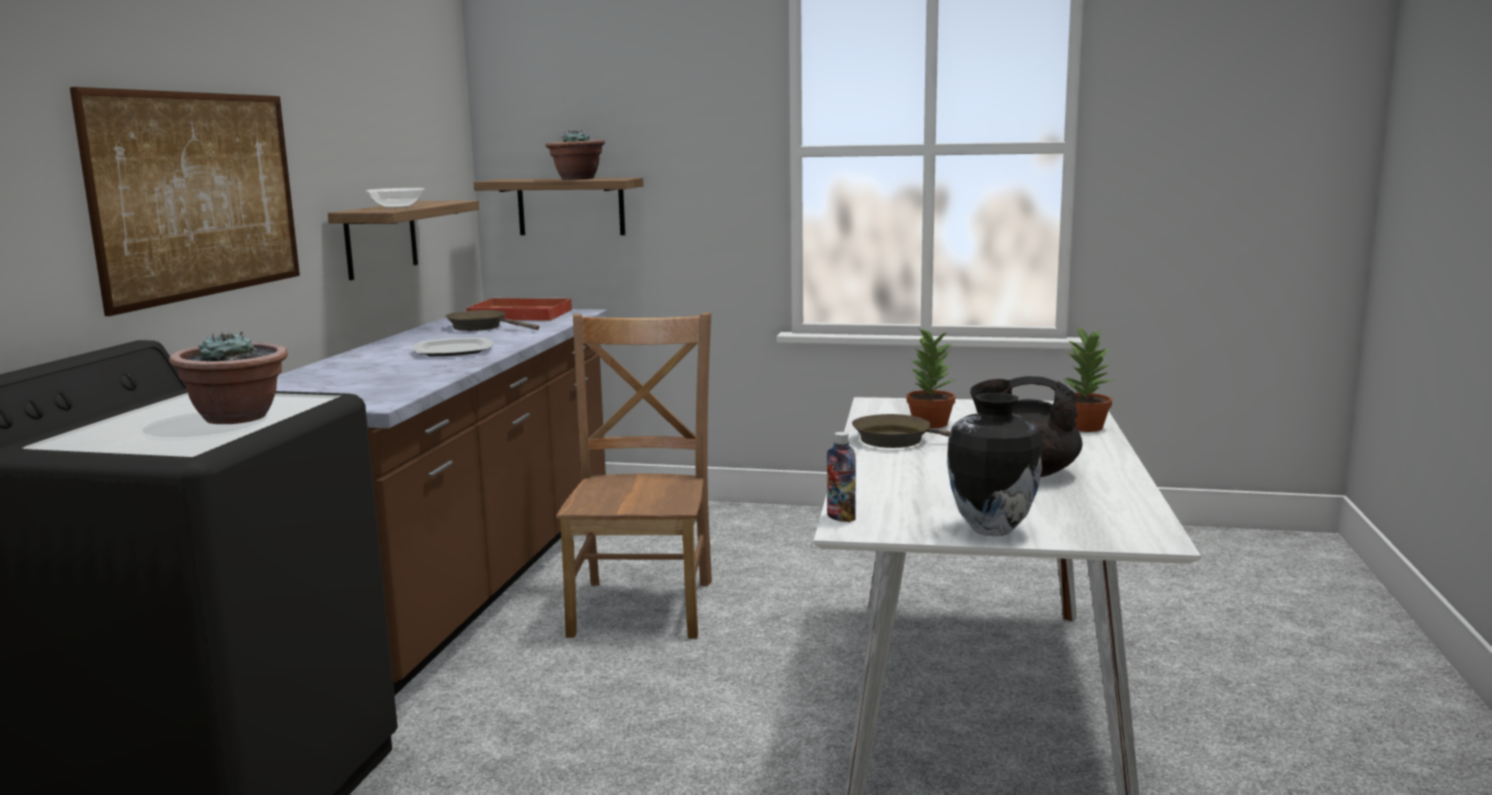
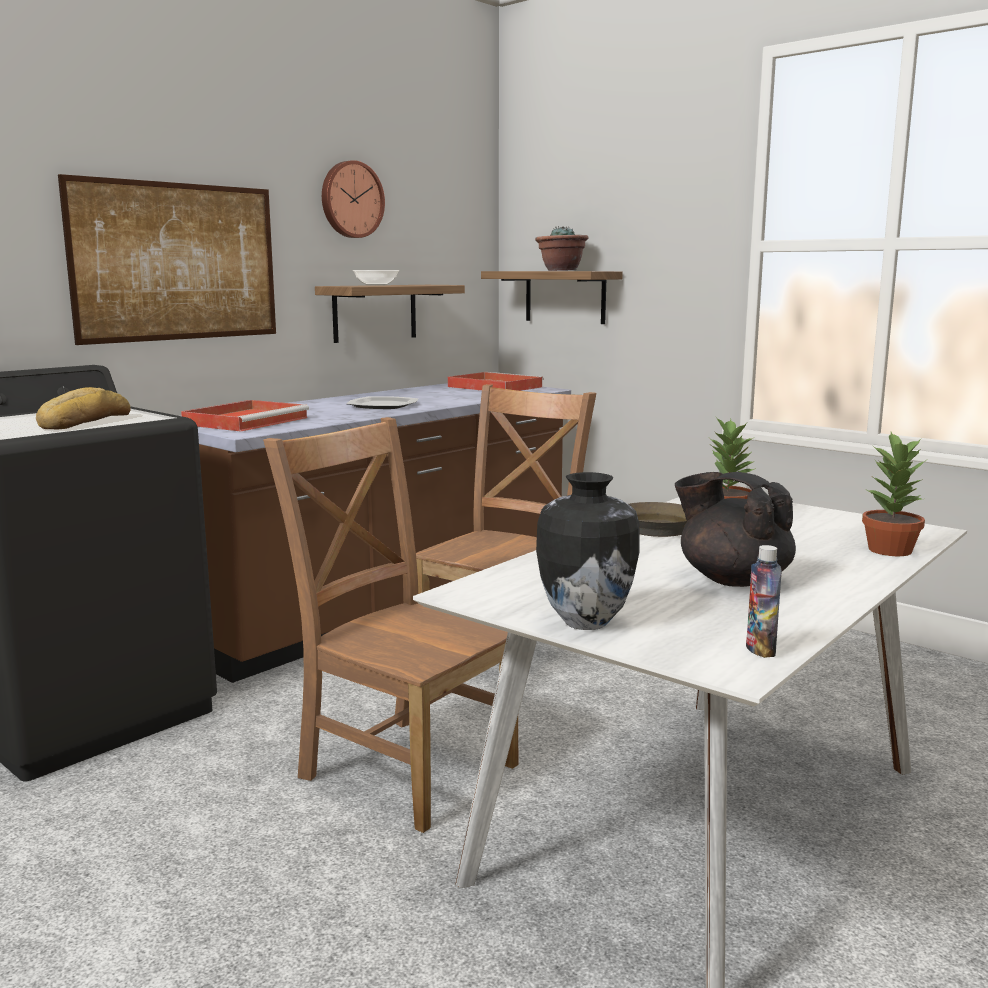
camera: 30 degrees right, 0 degrees up
(238, 417) = (82, 422): potted plant -> bread
(340, 388) = (247, 421): none -> red tray
(351, 104) = (351, 199): none -> wall clock
(481, 327) = (444, 393): brown frying pan -> none
(675, 739) = (403, 767): none -> brown chair
(841, 517) = (473, 583): bottle -> bottle (760, 650)

